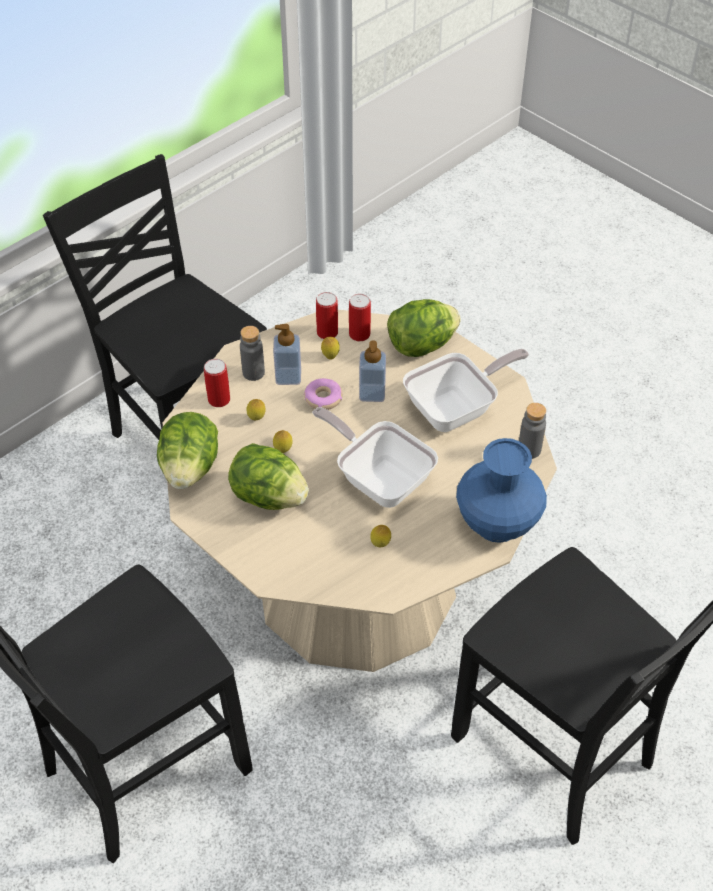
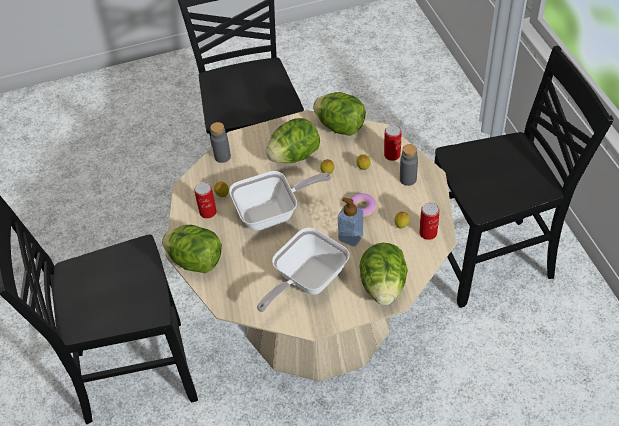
camera: 120 degrees right, 0 degrees up
(288, 376) = (393, 196): soap dispenser -> none
(359, 334) = (416, 252): can -> can (208, 212)
(457, 409) = (306, 281): frying pan -> frying pan turned 45 degrees clockwise
(497, 523) = (196, 261): blue vase -> lettuce
(529, 450) = (242, 308): grey bottle -> grey bottle (222, 157)

